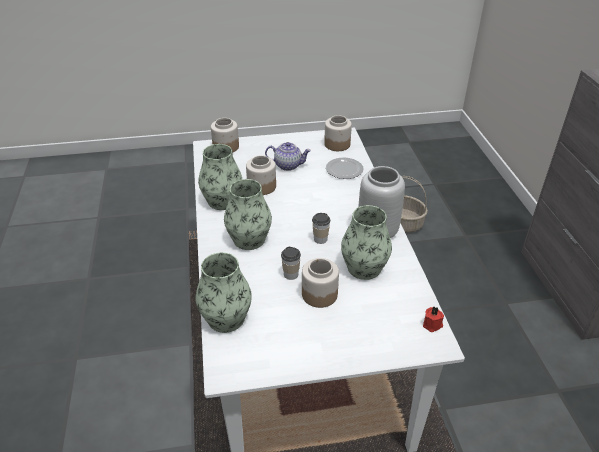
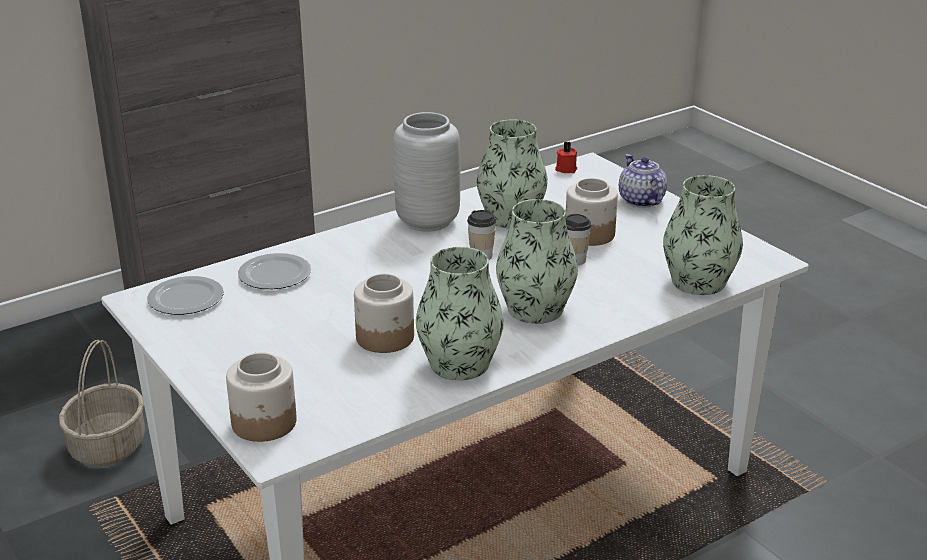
camera: 115 degrees left, 10 degrees down
(288, 165) = (294, 330): teapot -> teapot (640, 200)
(337, 144) = (185, 298): jar -> plate

